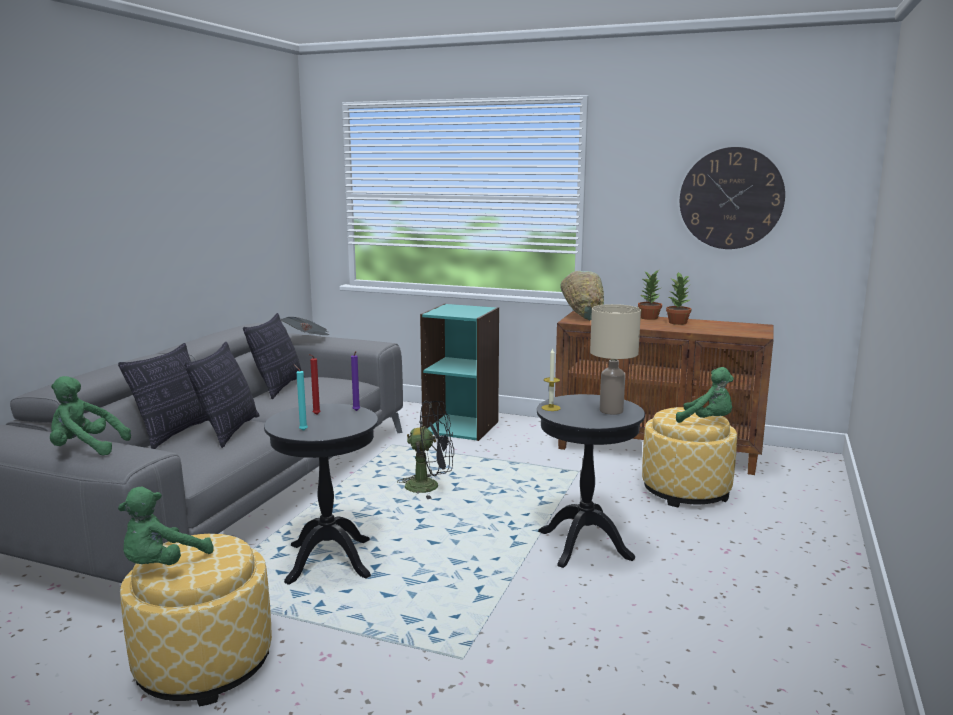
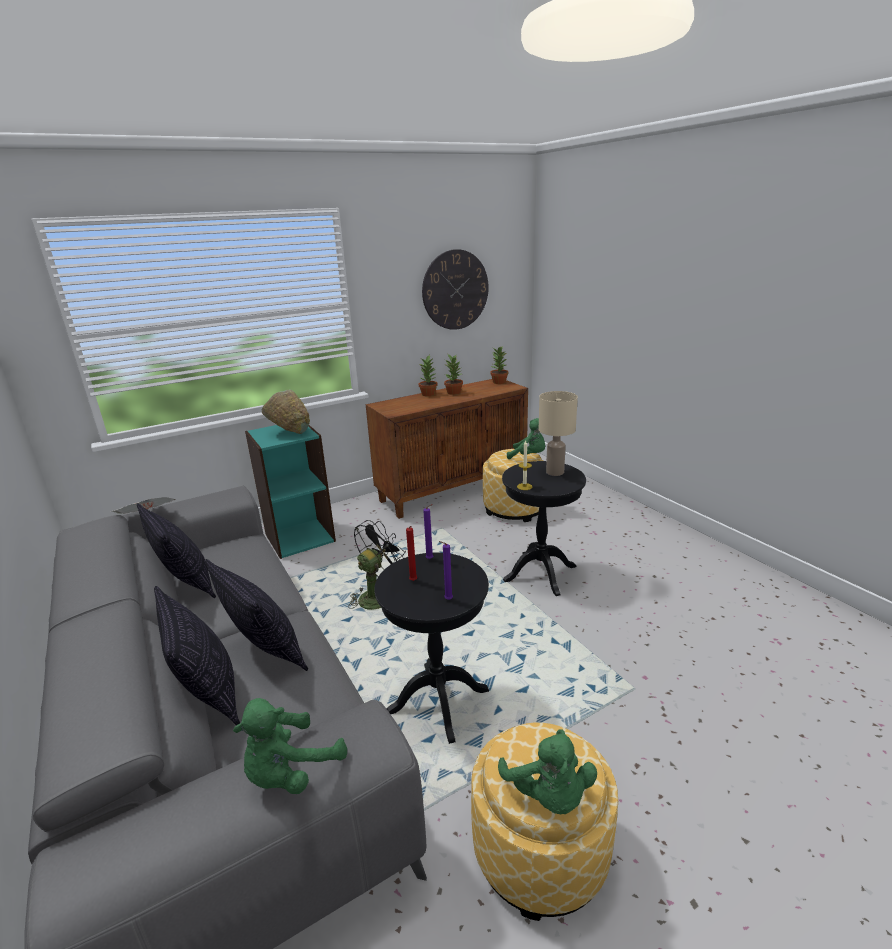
camera: 50 degrees left, 10 degrees up
(302, 430) = (447, 600): turquoise candle -> purple candle
(583, 317) = (391, 408): green bowl -> green bowl (290, 432)
(707, 421) = (529, 456): green plush toy -> green plush toy turned 45 degrees clockwise
(756, 327) = (499, 382): none -> potted plant

